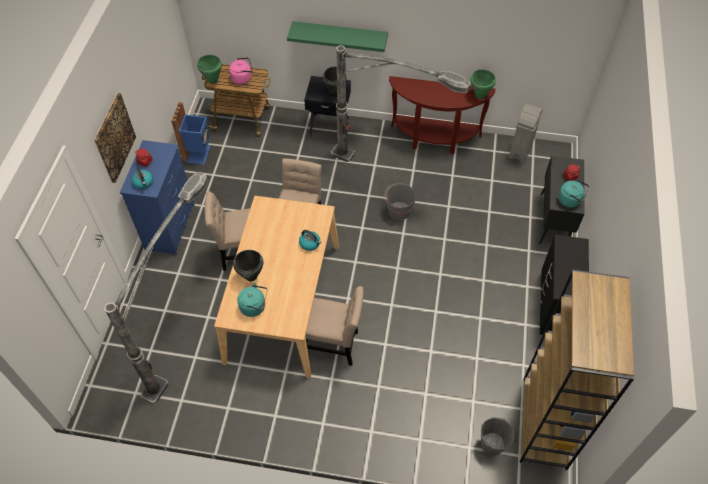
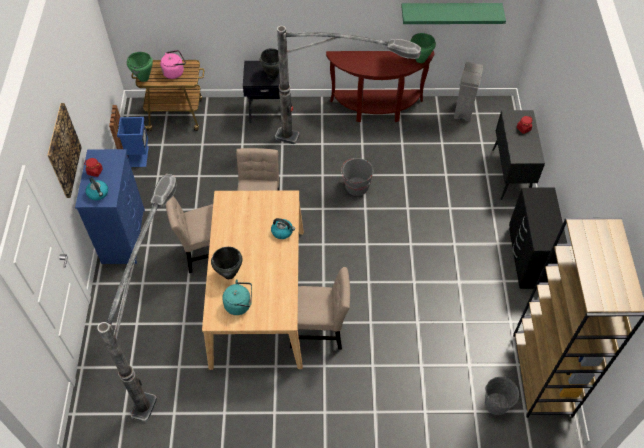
camera: 10 degrees left, 0 degrees up
(340, 35) = (272, 15): green shelf -> green shelf (450, 11)
(570, 200) = (529, 152): turquoise kettle -> none

